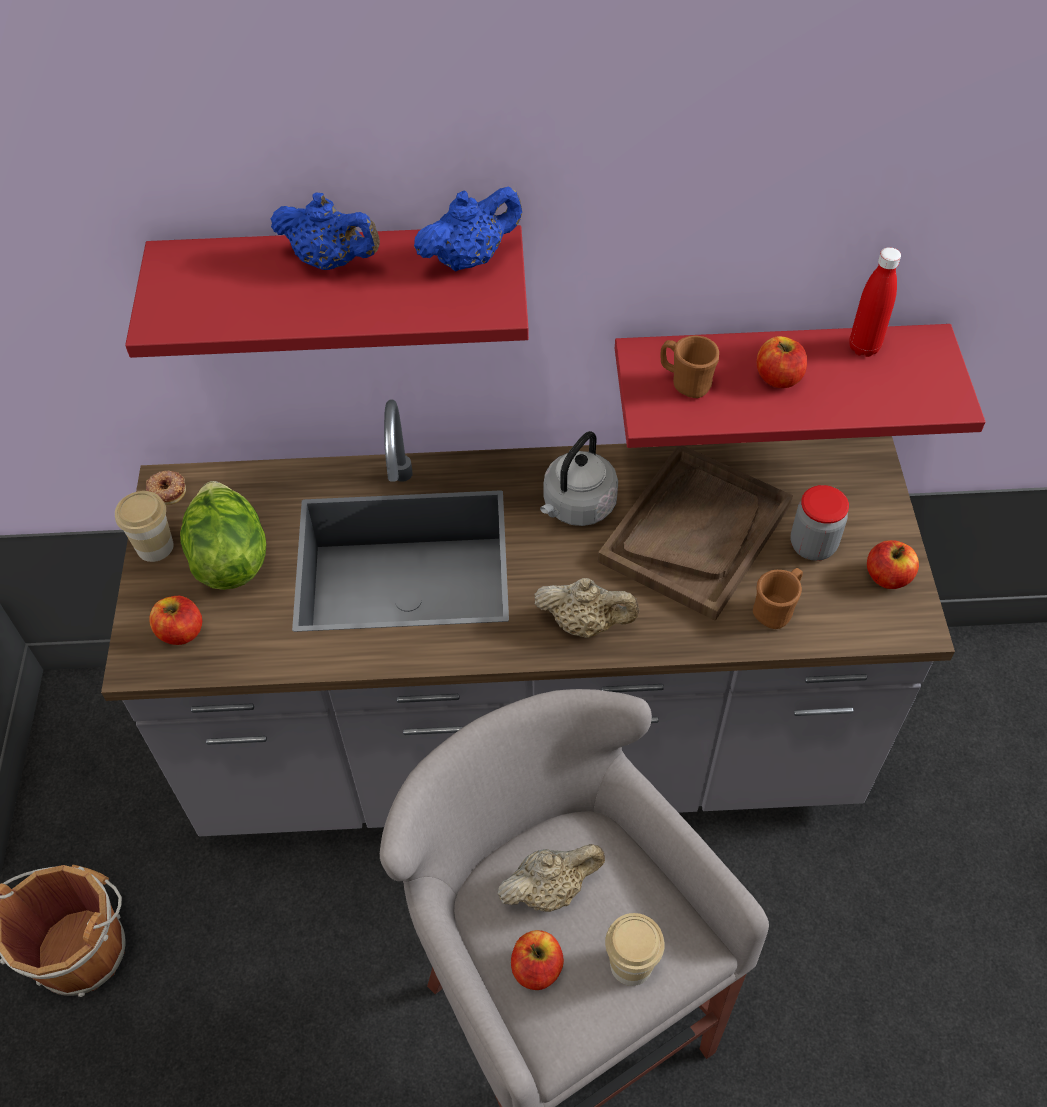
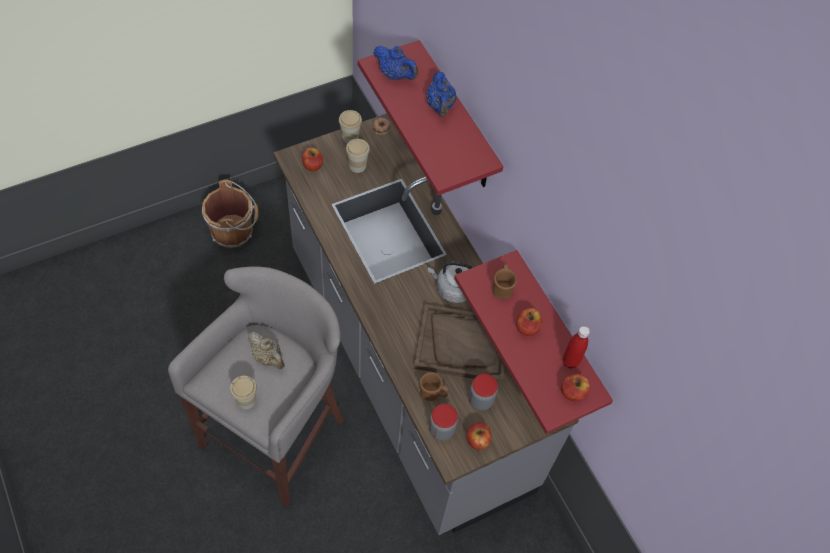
camera: 60 degrees right, 5 degrees up
(229, 557) = (357, 165): lettuce -> cup
(469, 259) = (469, 155): blue teapot -> blue teapot (395, 75)
(537, 968) = (231, 365): apple -> apple (573, 392)
(585, 623) = (387, 314): beige teapot -> none
(852, 621) = (441, 430): none -> jar

